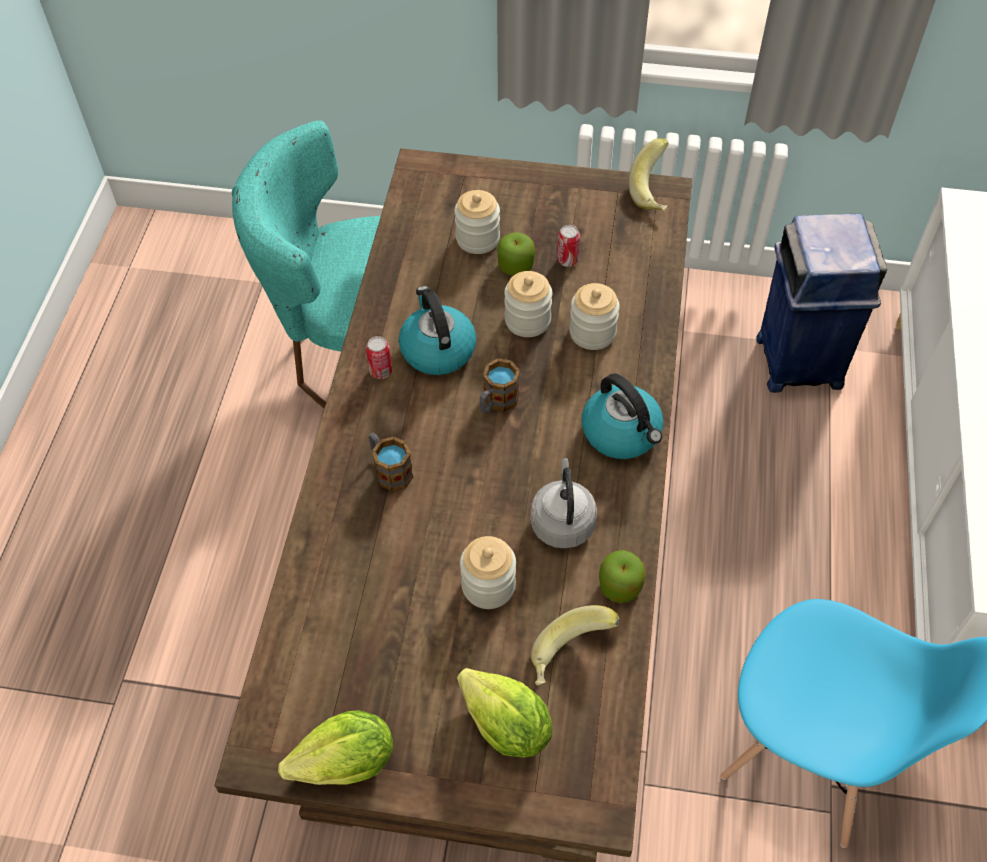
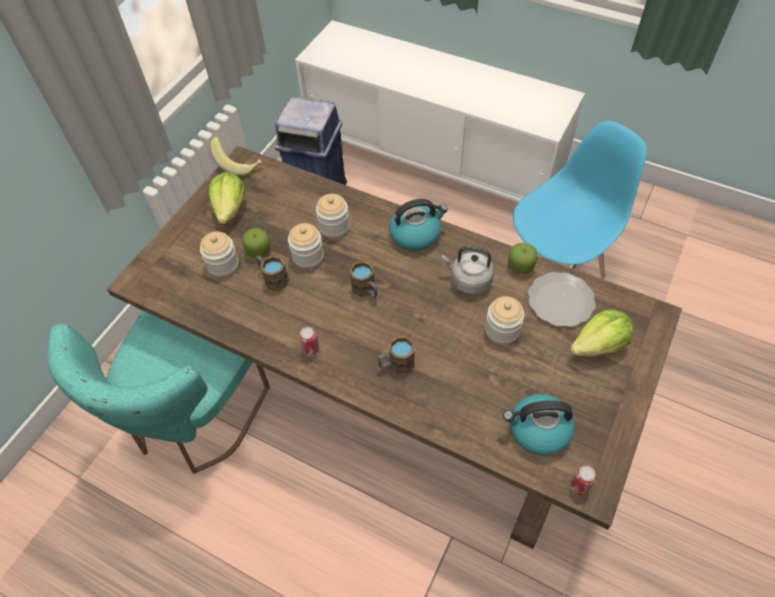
camera: 70 degrees left, 0 degrees up
(347, 763) = (608, 438): lettuce -> lettuce (230, 209)
(437, 349) = (307, 312): kettle -> kettle (538, 430)
(476, 296) = (273, 278): none -> mug
(567, 260) = (269, 223): can -> can (579, 486)
(571, 657) = (561, 302): banana -> plate

